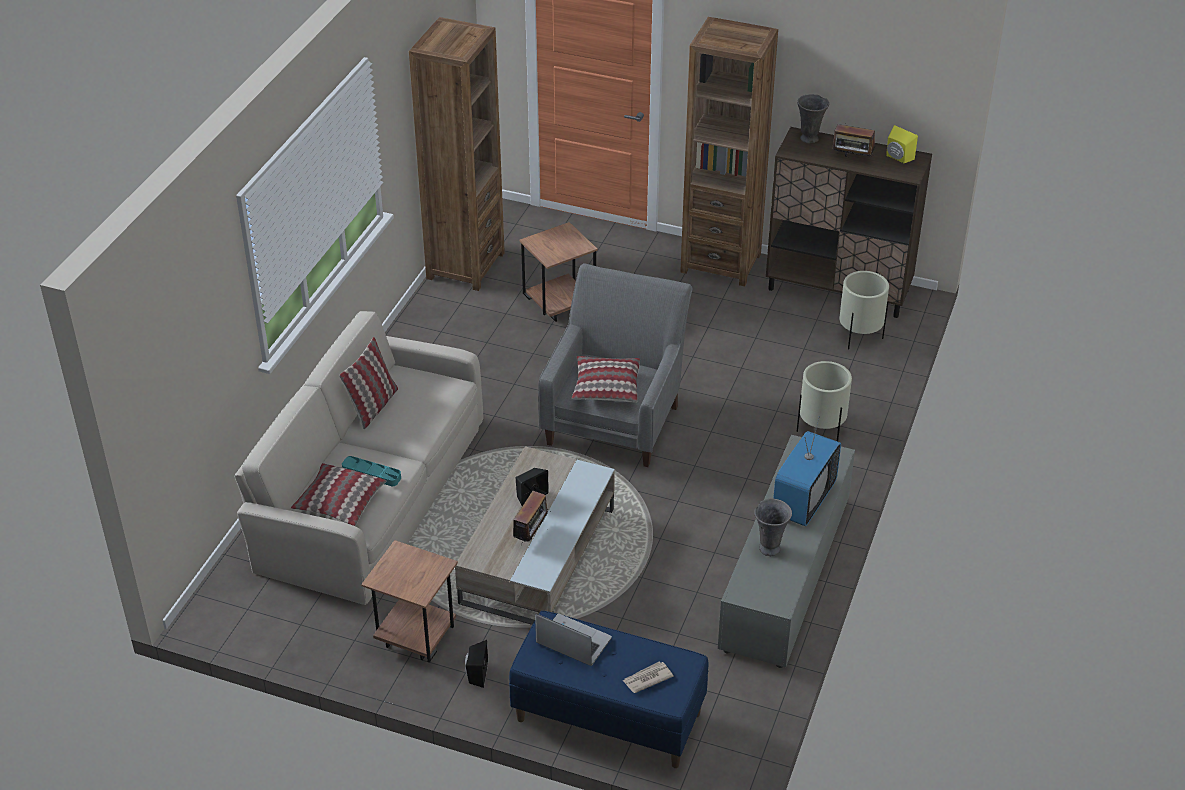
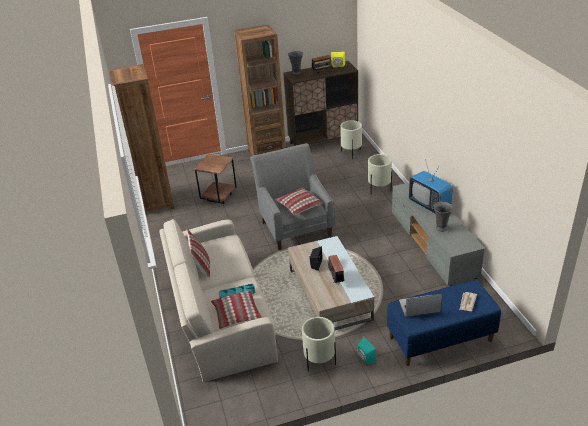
camera: 35 degrees left, 5 degrees down
(415, 640) = (319, 361): brown side table -> beige planter
(476, 674) = (365, 358): black speaker -> turquoise speaker
(803, 500) = (429, 205): television -> television turned 150 degrees clockwise

